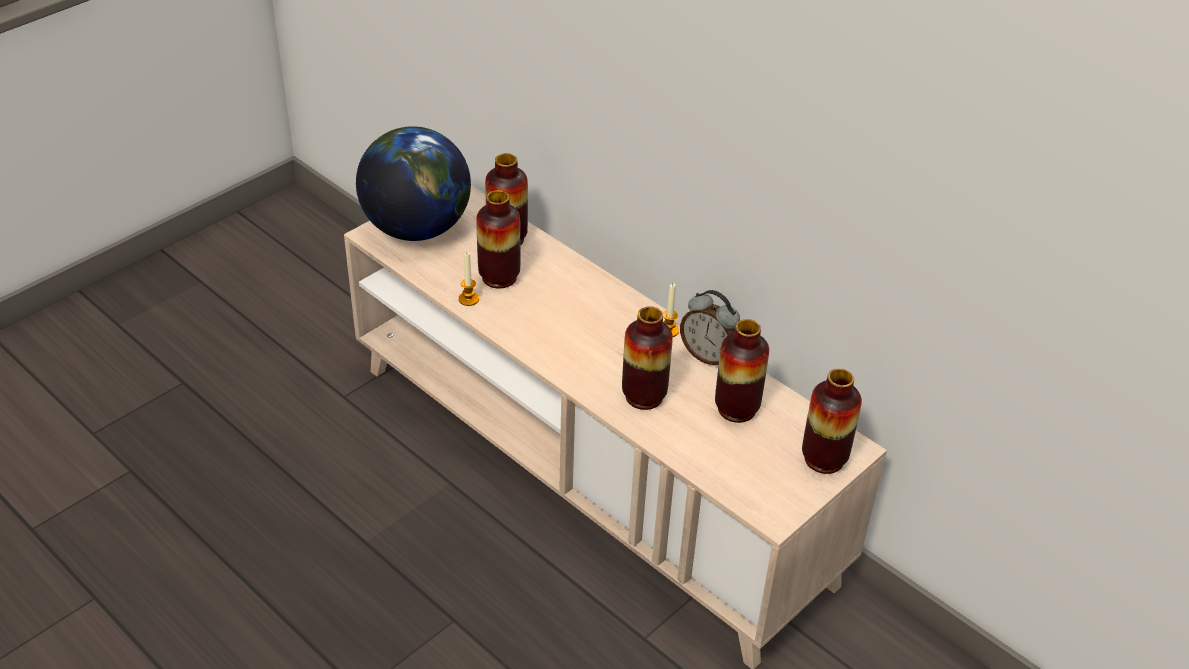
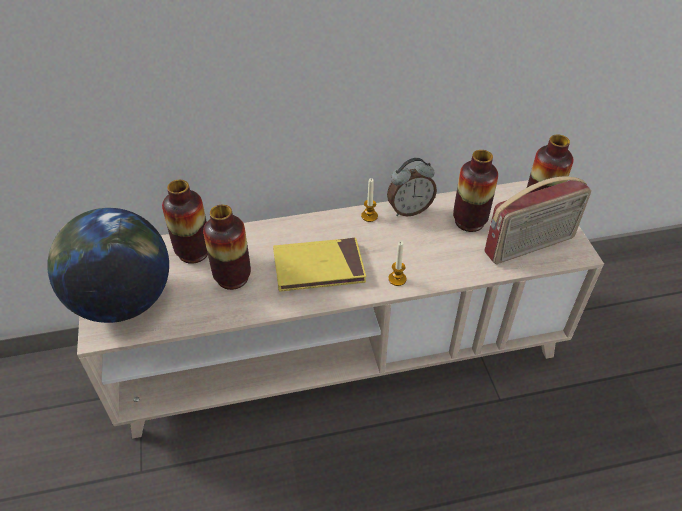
camera: 55 degrees left, 5 degrees up
(468, 299) = (240, 308): candle -> candle (397, 279)
(562, 326) = (318, 267): none -> yellow book
(644, 396) = (425, 260): vase -> none
(745, 471) = (530, 246): none -> radio

